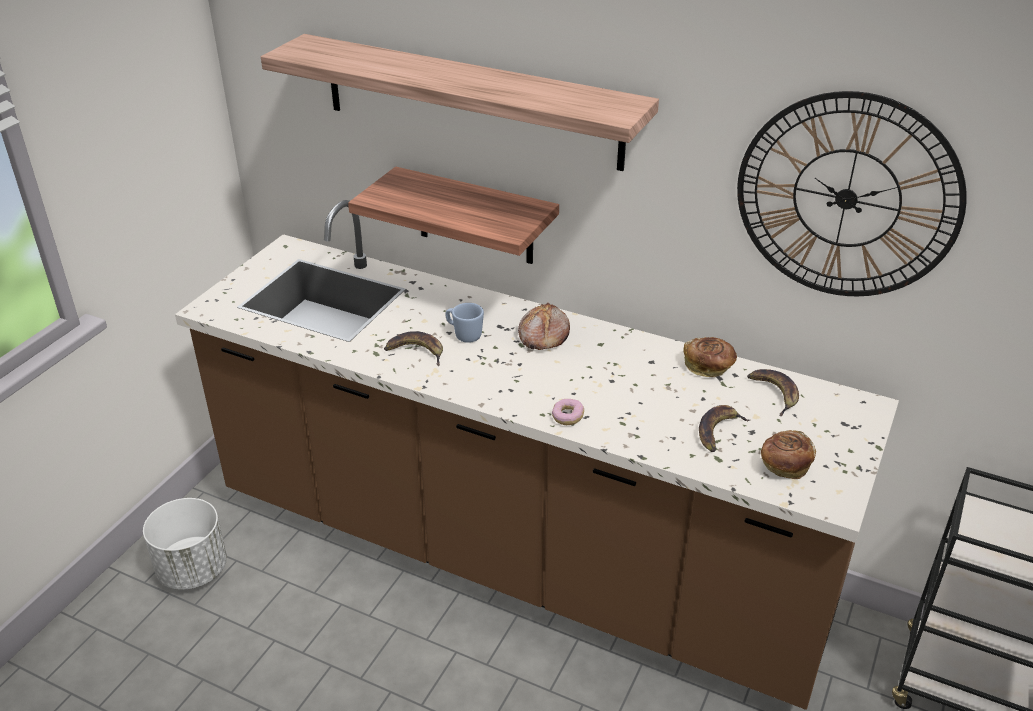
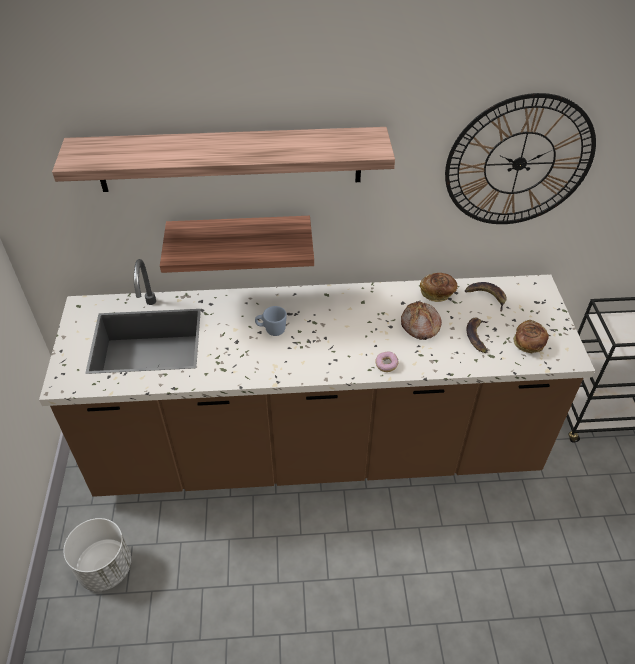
camera: 30 degrees left, 10 degrees up
(416, 351) = (250, 356): banana -> none
(542, 336) = (323, 310): bread -> bread (419, 325)

